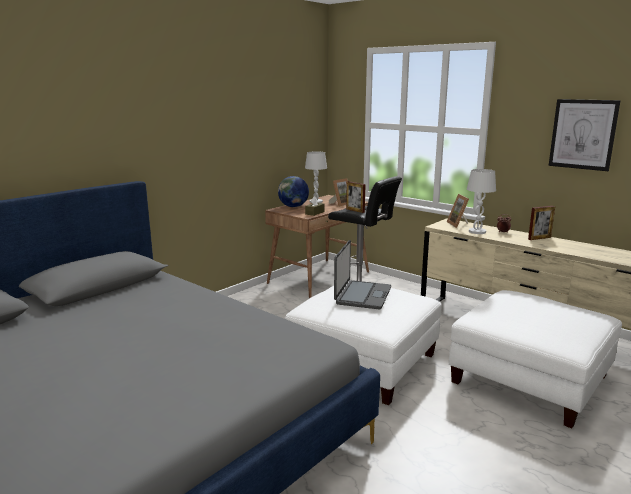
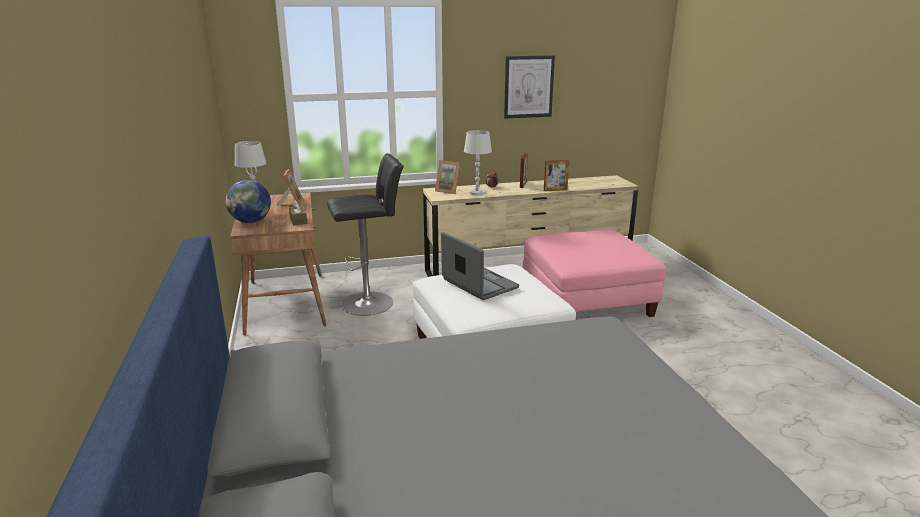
camera: 55 degrees left, 5 degrees up
(355, 210) = (354, 204): picture frame -> picture frame (555, 190)
(530, 379) = (586, 300): white ottoman -> pink ottoman

